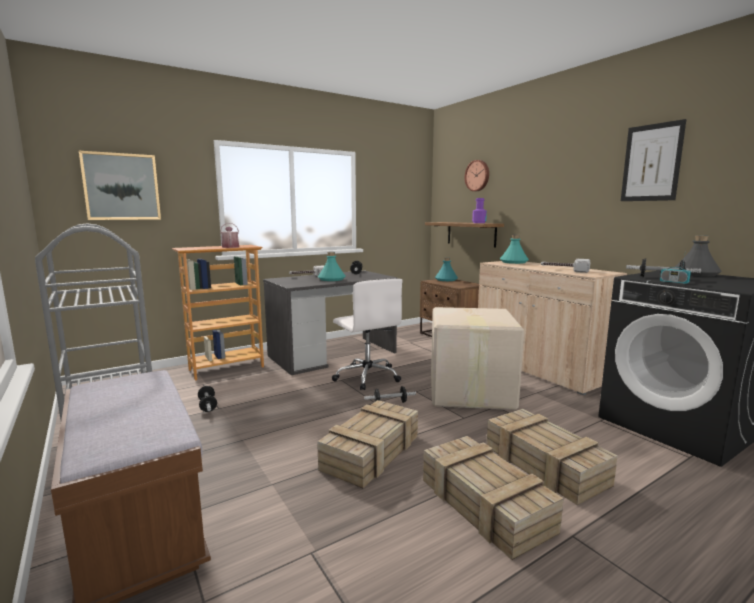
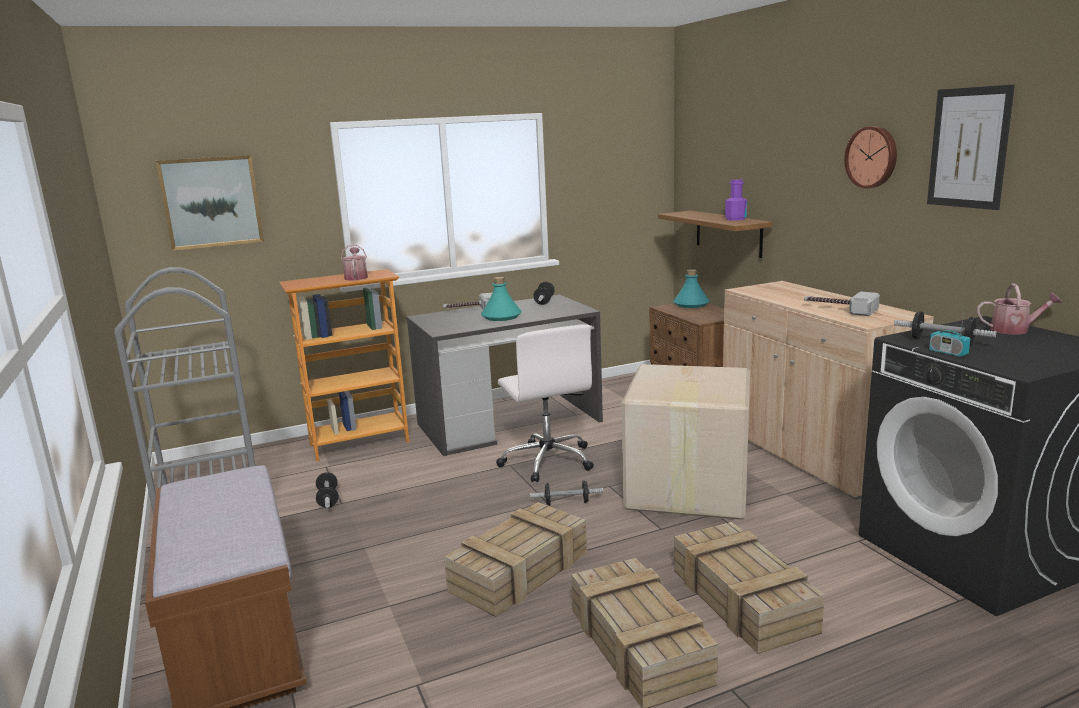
camera: 10 degrees right, 5 degrees up
(477, 175) = (736, 142): wall clock -> wall clock (872, 157)
(513, 262) = (778, 288): turquoise bottle -> none
(696, 274) = (1014, 330): grey bottle -> watering can

